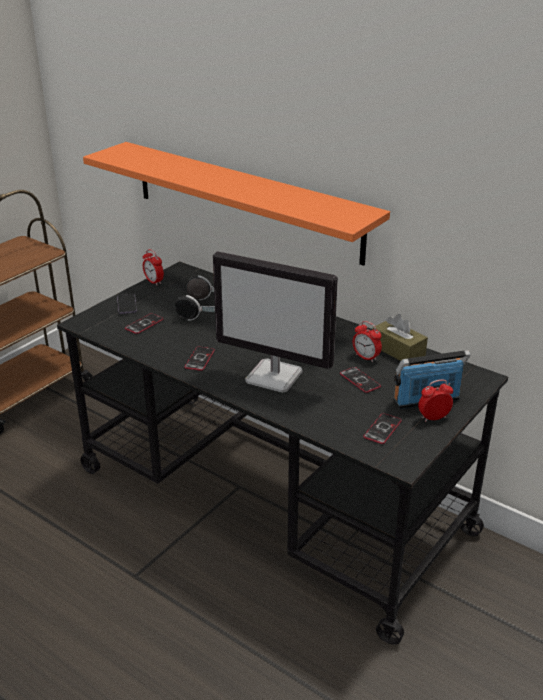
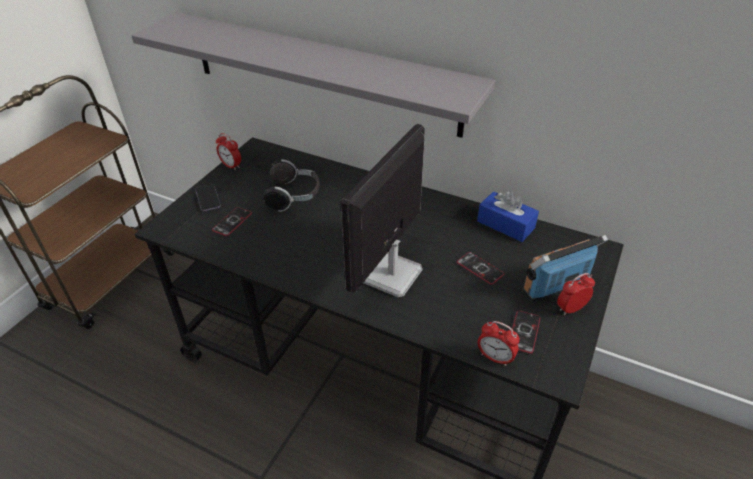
camera: 10 degrees left, 10 degrees up
(199, 359) = (303, 262): phone -> none
(245, 201) = (321, 73): orange shelf -> grey shelf
(275, 377) = (390, 275): monitor -> monitor turned 105 degrees clockwise
(366, 357) = (476, 237): alarm clock -> alarm clock (495, 358)
(398, 350) = (505, 224): brown tissue box -> blue tissue box

